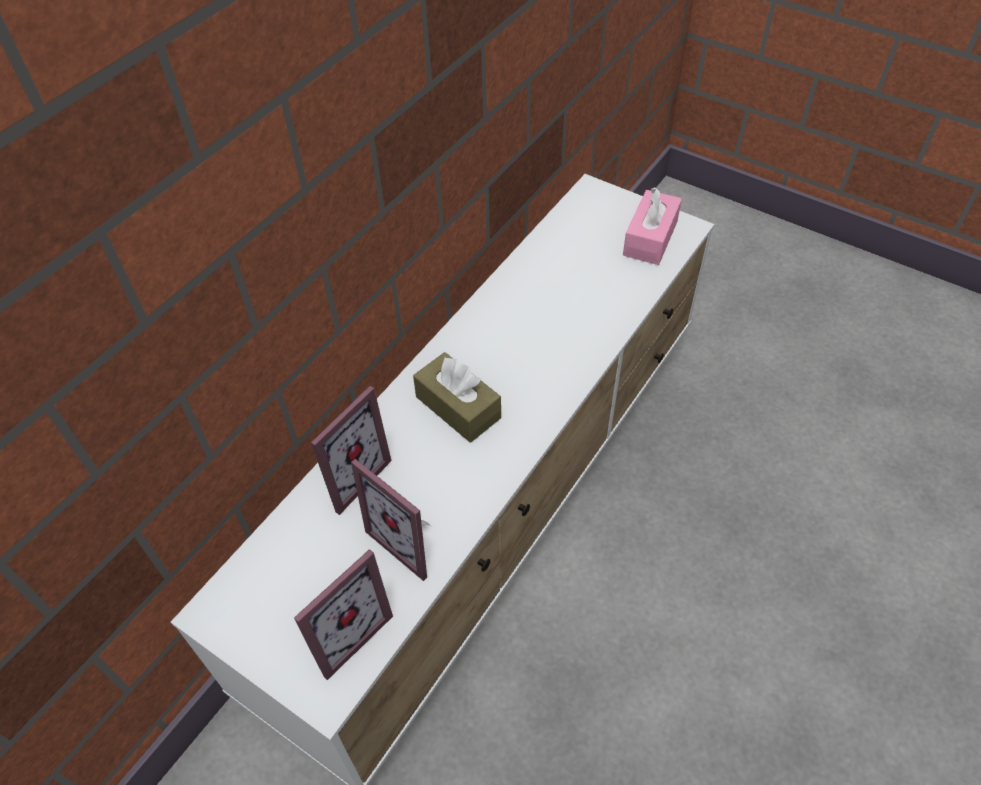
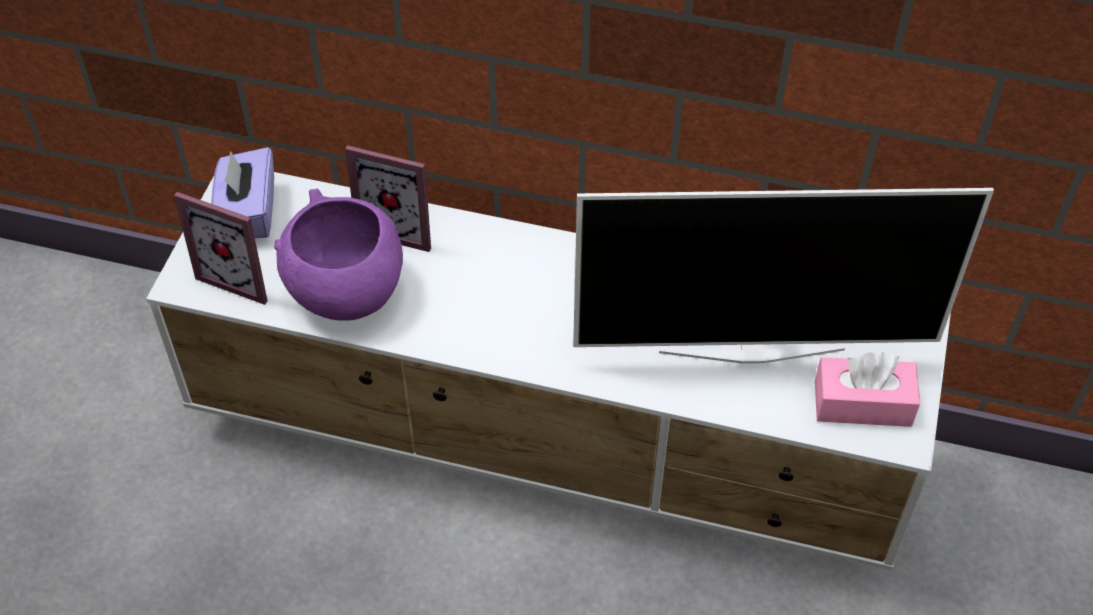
camera: 70 degrees right, 0 degrees up
(261, 608) = (248, 213): none -> purple tissue box
(410, 539) = (346, 293): picture frame -> purple bowl
(458, 407) = (514, 285): brown tissue box -> none
(582, 280) = (751, 348): none -> television

